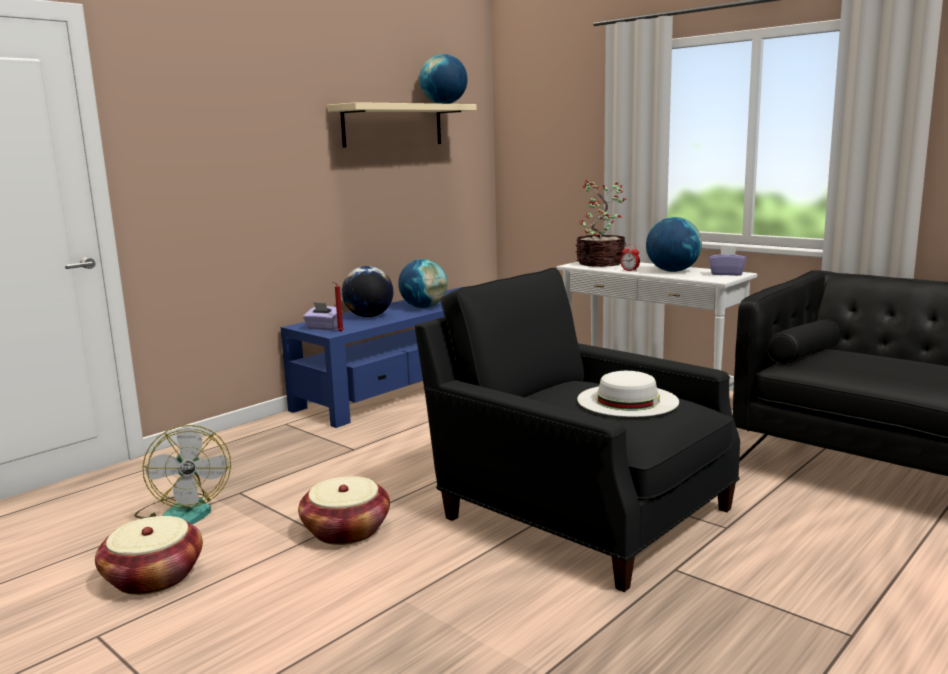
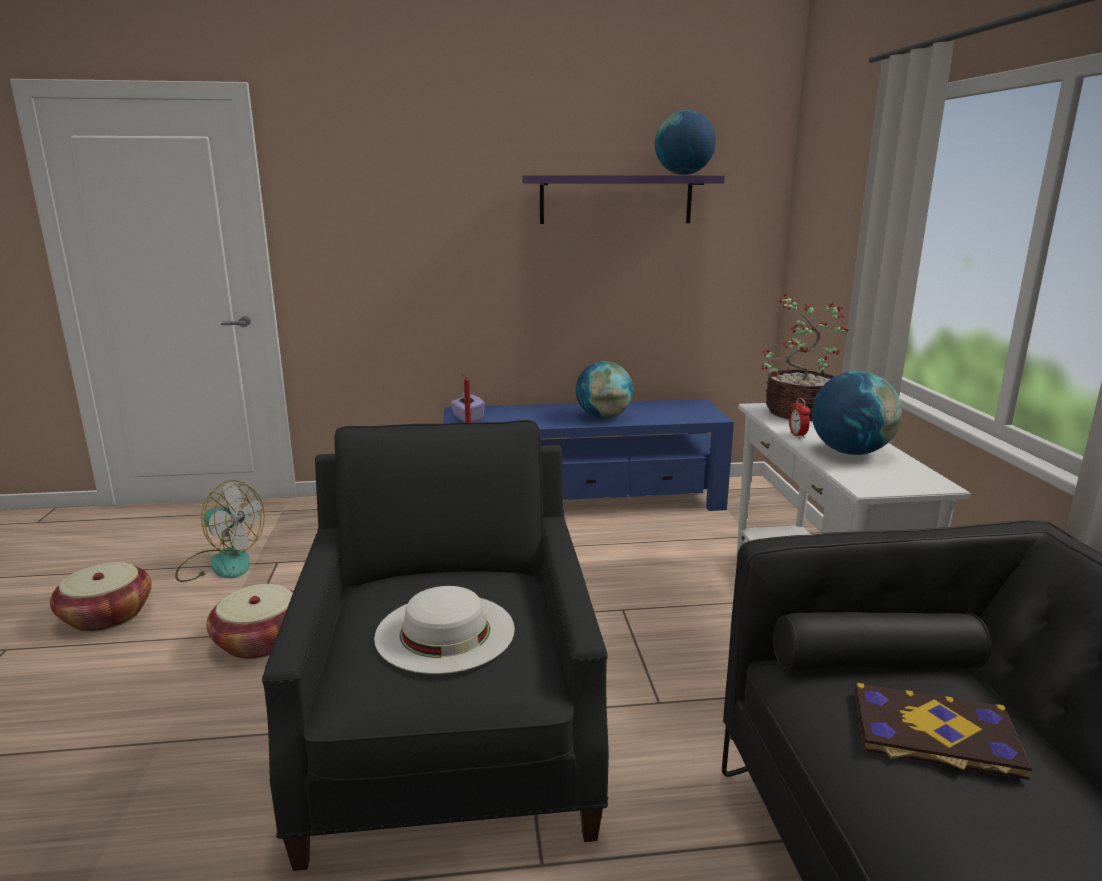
camera: 40 degrees right, 5 degrees up
(184, 512) = (221, 563): fan -> fan turned 90 degrees counterclockwise
(369, 316) = (532, 415): globe -> none
(393, 125) = (616, 199): beige shelf -> purple shelf
(726, 274) = (913, 480): purple tissue box -> none
(872, 361) = (935, 734): none -> book

